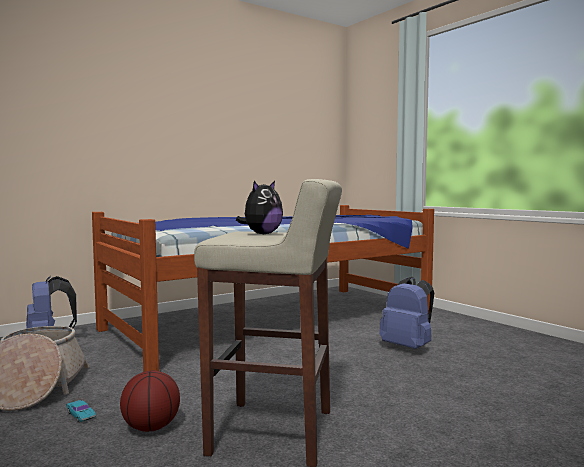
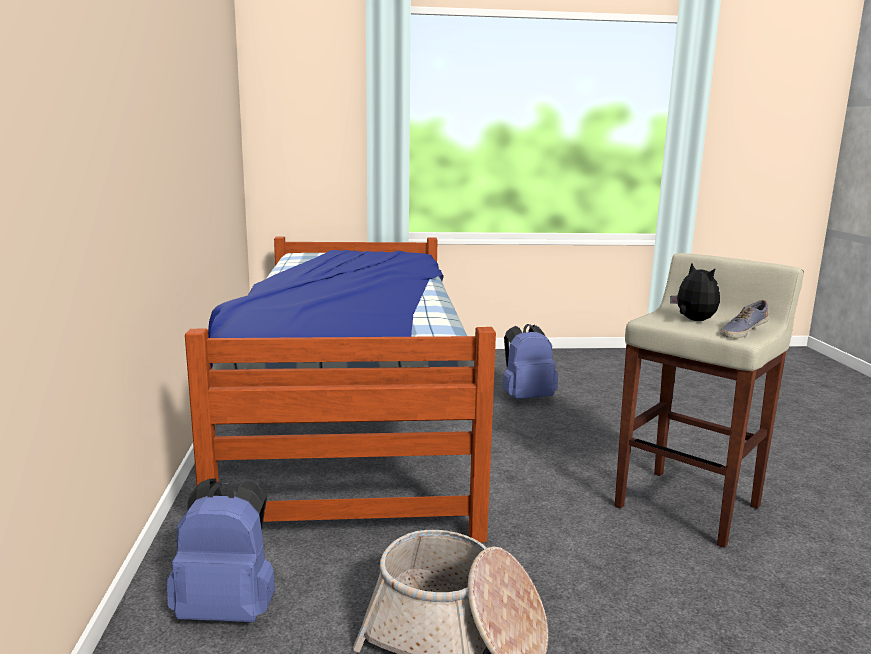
camera: 60 degrees left, 10 degrees up
(81, 415) = (585, 606): turquoise toy car -> none
(151, 427) = (647, 564): basketball -> none
(238, 238) = (742, 332): none -> shoe

